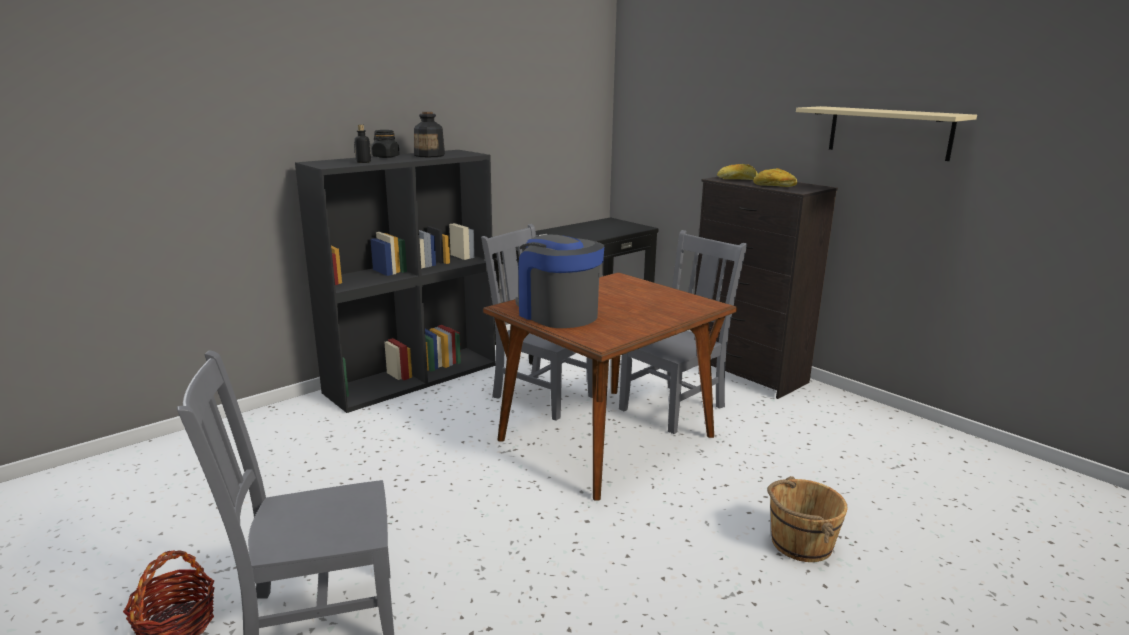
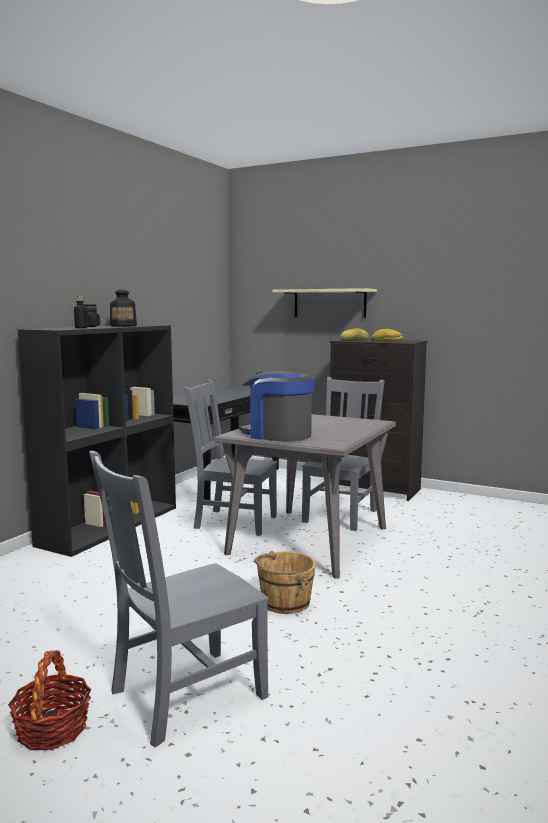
camera: 20 degrees left, 10 degrees down
(606, 438) = (309, 541): brown dining table -> grey dining table
(800, 543) = (494, 577): brown bucket -> brown bucket (284, 602)
(889, 132) = (458, 300): beige shelf -> beige shelf (329, 303)

